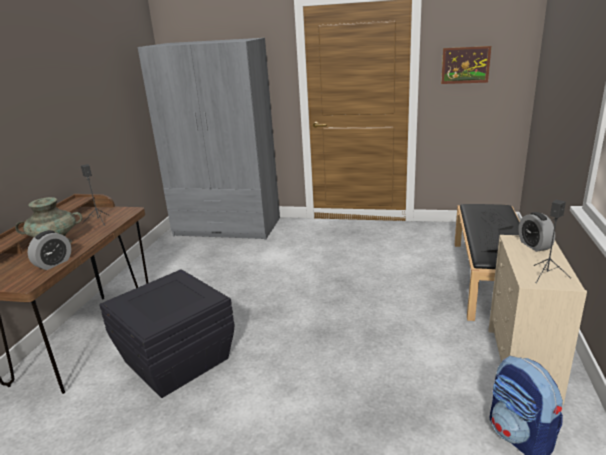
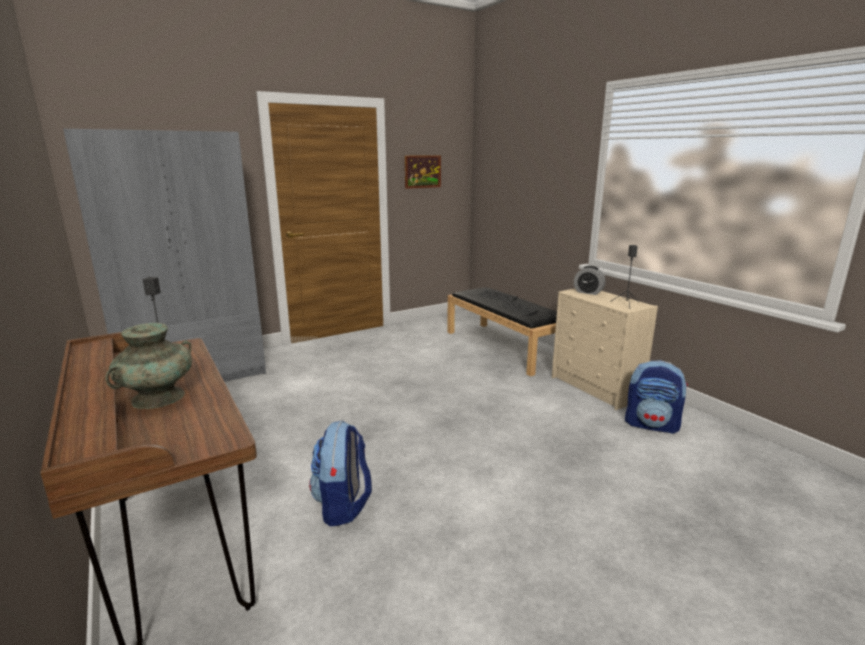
camera: 45 degrees left, 5 degrees down
(53, 263) = (213, 411): alarm clock -> none
(175, 360) = (343, 506): black storage box -> backpack

